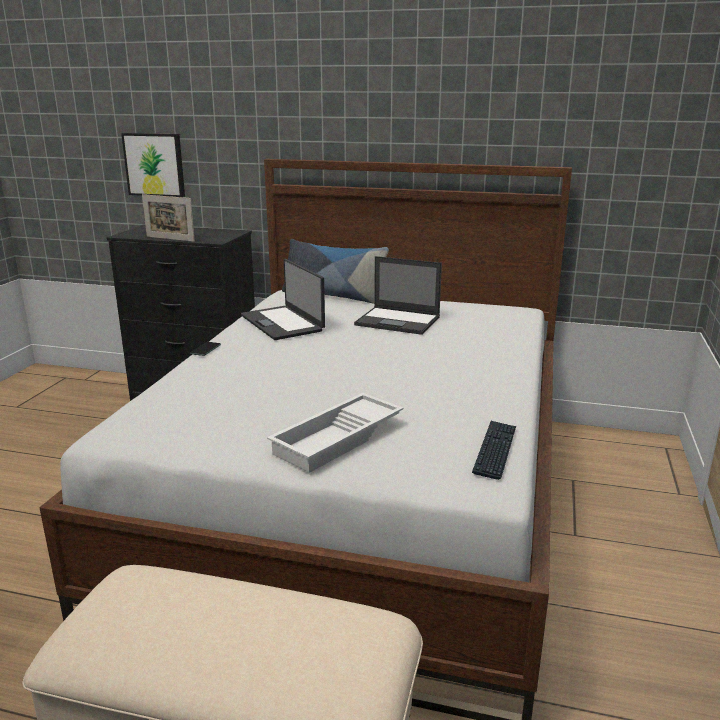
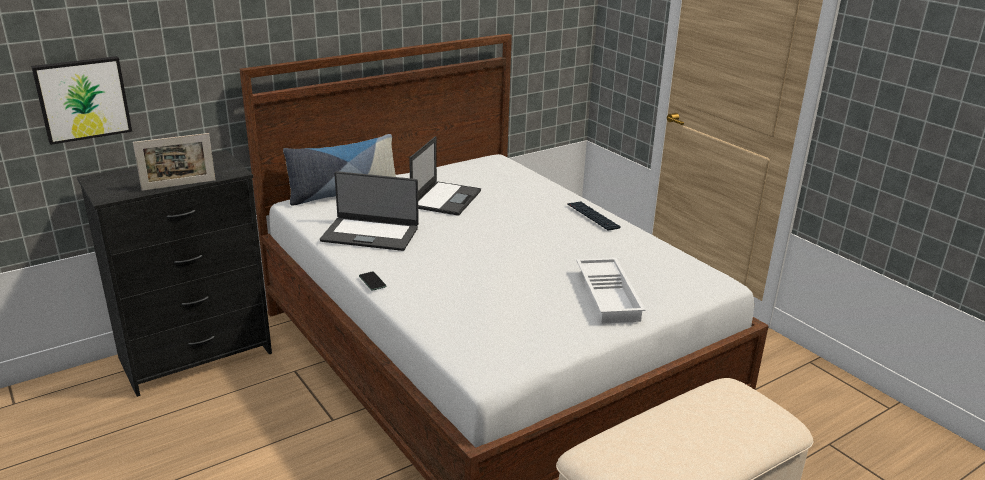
camera: 50 degrees left, 5 degrees up
(398, 321) = (446, 198): laptop -> laptop turned 45 degrees counterclockwise
(495, 450) = (681, 261): keyboard -> keyboard (593, 216)

